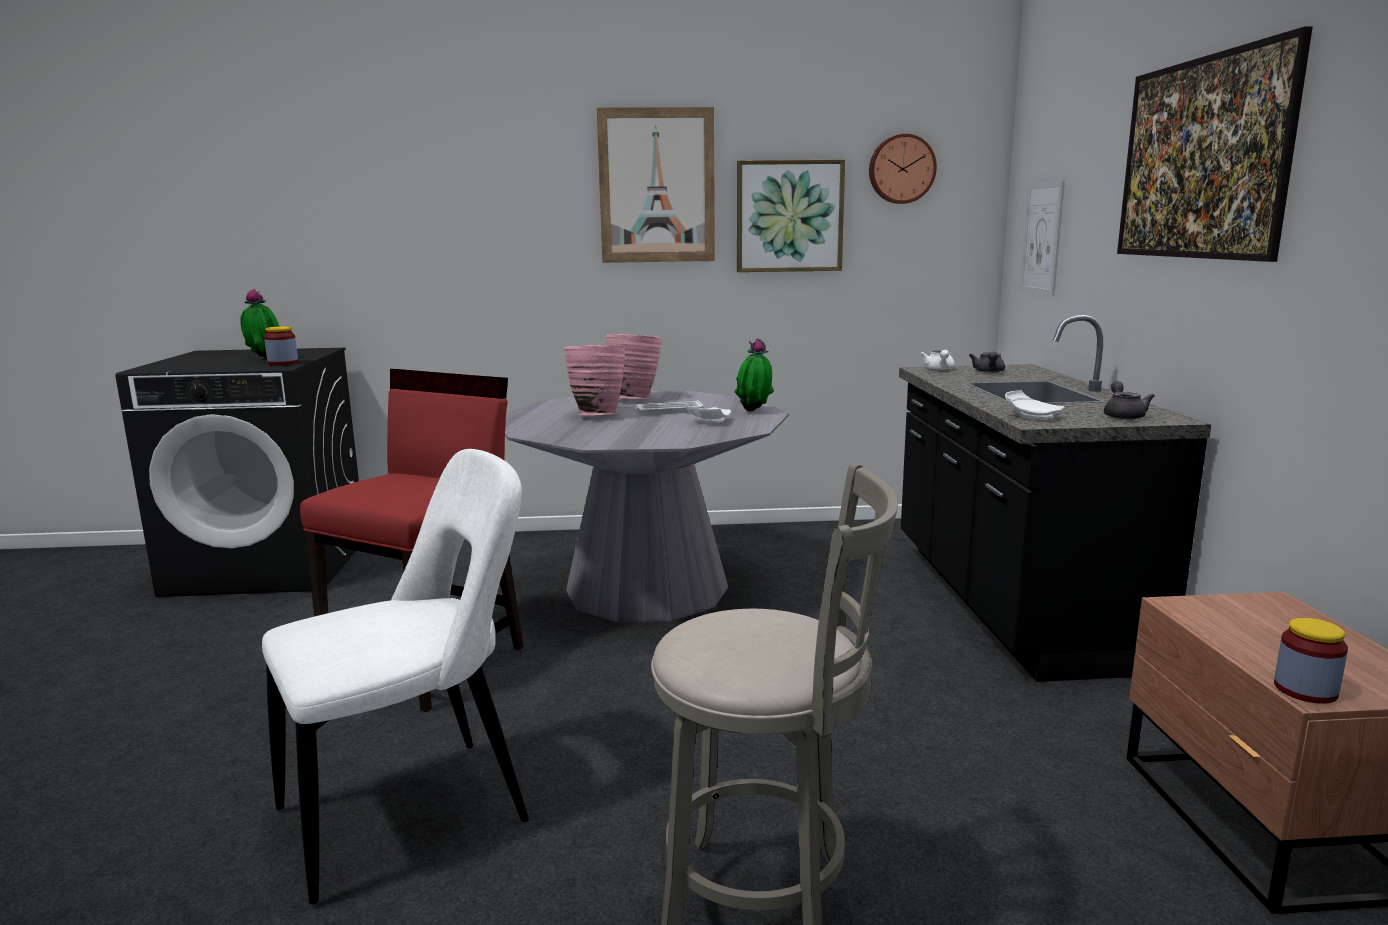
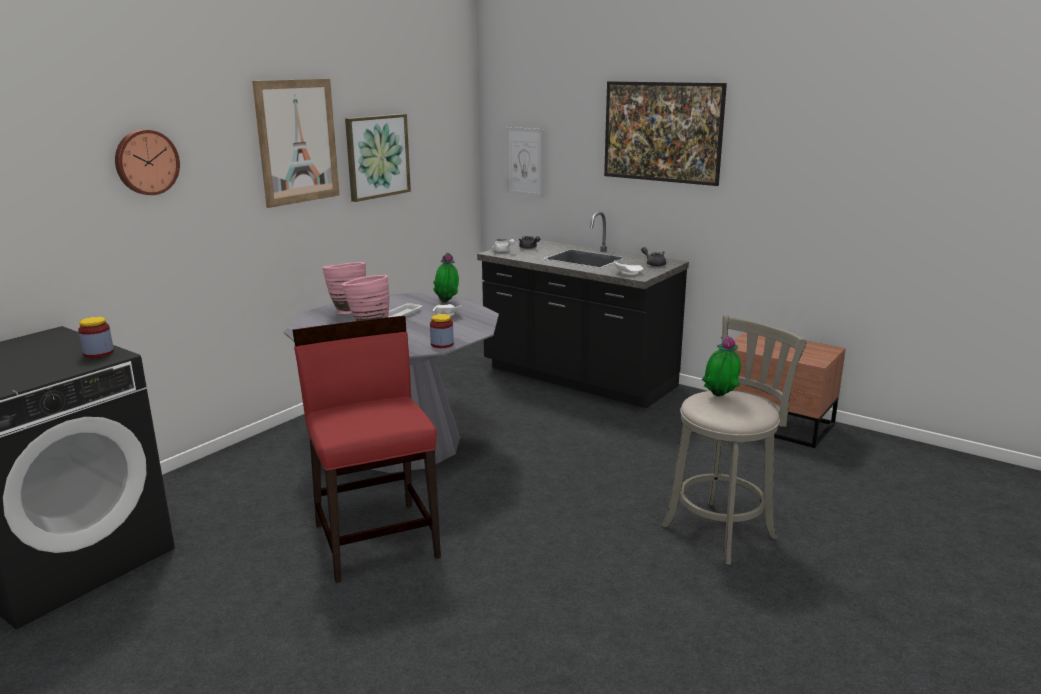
camera: 50 degrees left, 5 degrees up
(264, 359) = (52, 355): potted plant -> potted plant (720, 397)
(415, 811) = (543, 589): white chair -> none
(901, 169) = (431, 118): wall clock -> wall clock (146, 162)
(1305, 690) = (813, 361): jar -> jar (442, 344)

